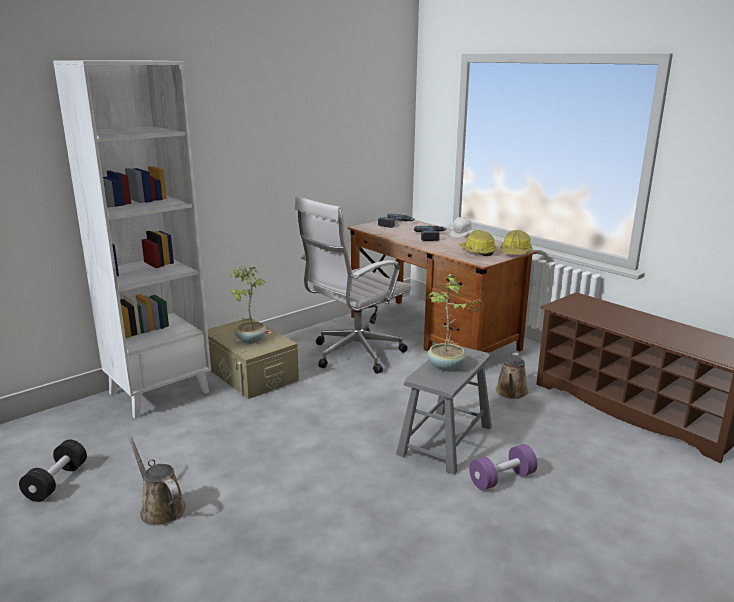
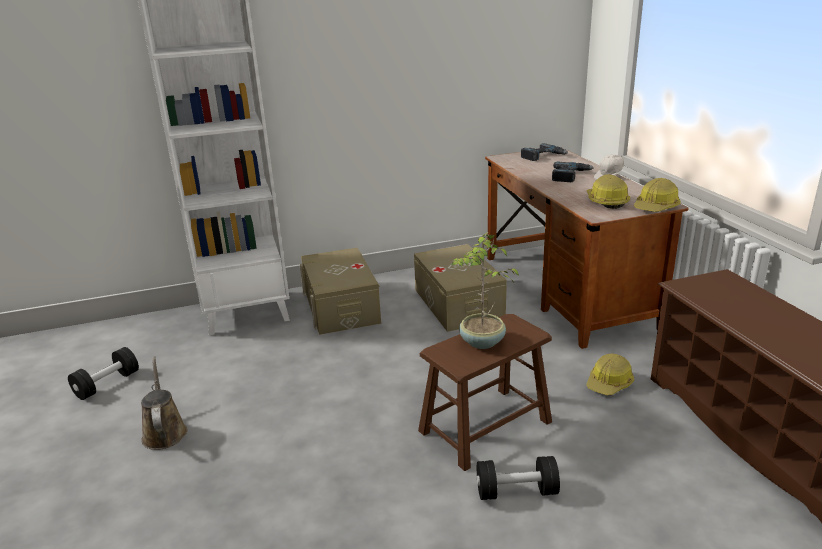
camera: 25 degrees right, 5 degrees up
(250, 340) = (336, 273): potted plant -> none
(353, 355) = (458, 304): white office chair -> beige storage box
(445, 440) = (485, 426): grey stool -> brown stool
(502, 479) = (516, 491): purple dumbbell -> black dumbbell
(511, 392) = (609, 383): brown watering can -> hard hat

